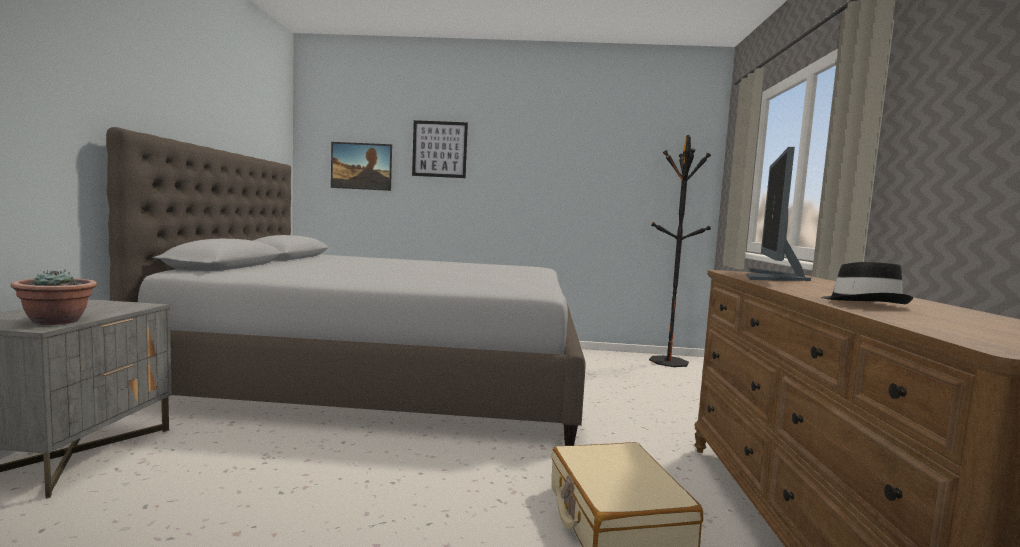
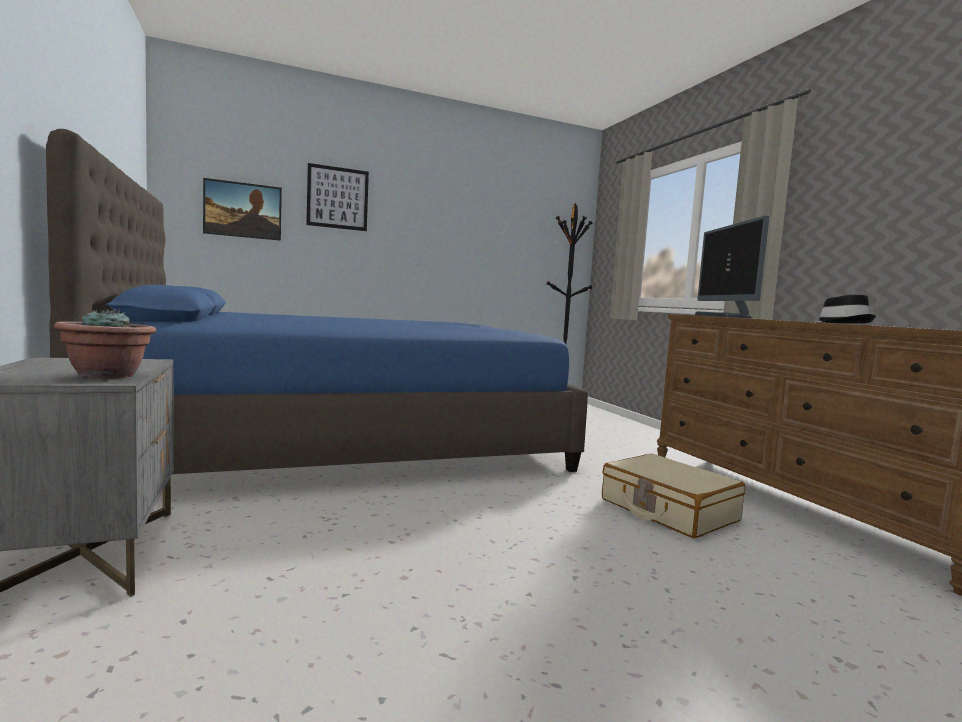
camera: 25 degrees left, 0 degrees up
(387, 378) = (340, 441): grey bed -> blue bed

